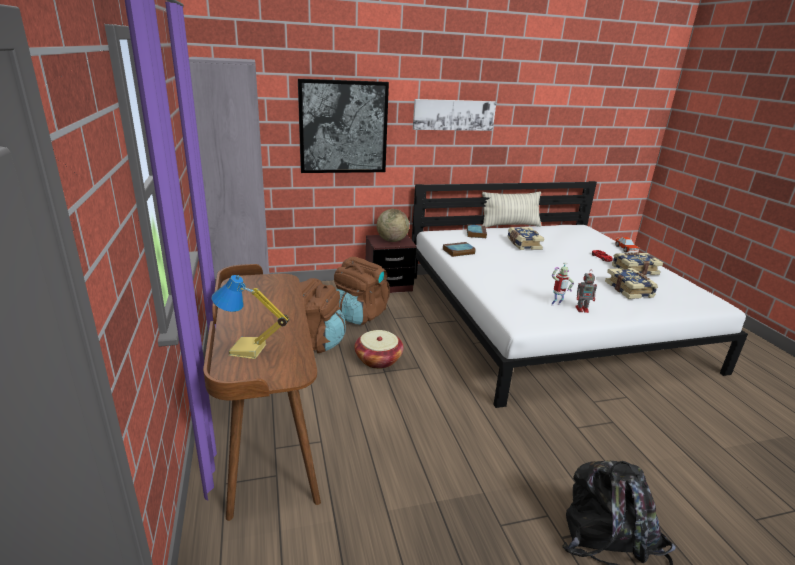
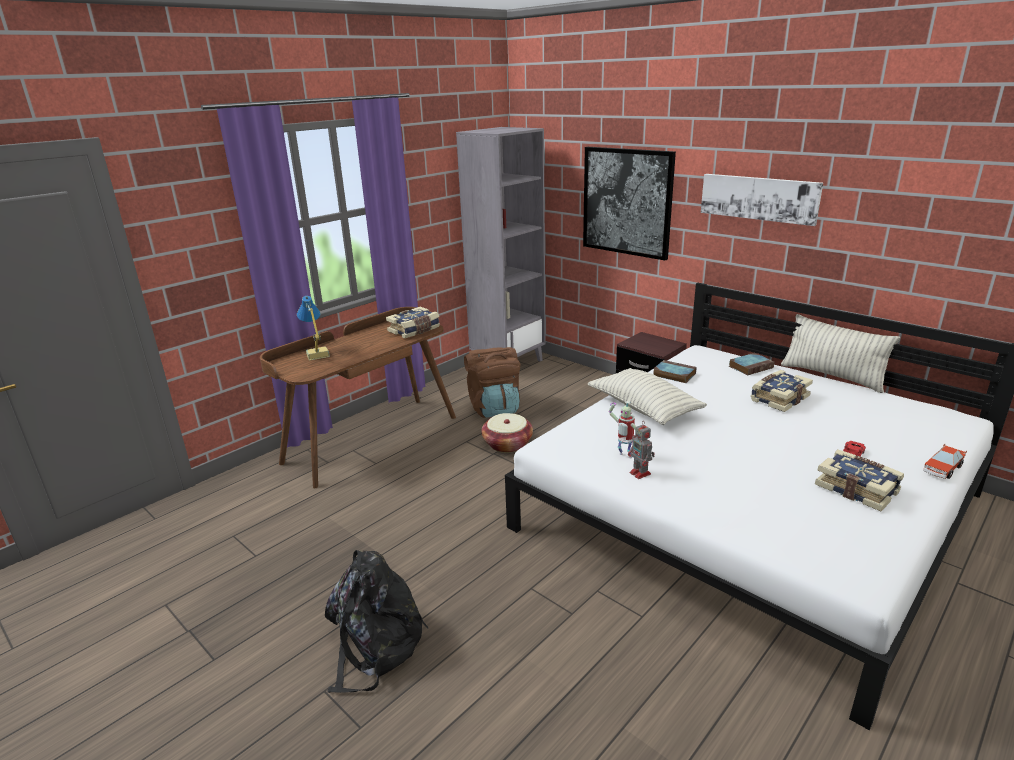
camera: 60 degrees right, 0 degrees up
(360, 315) = (568, 408): brown backpack -> none
(392, 240) = (652, 344): globe -> none
(496, 276) = (644, 408): none -> pillow
(629, 290) = (766, 496): book -> book (414, 330)

